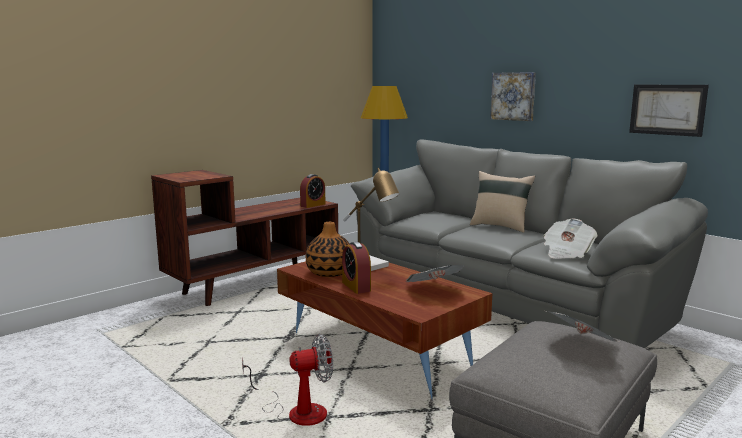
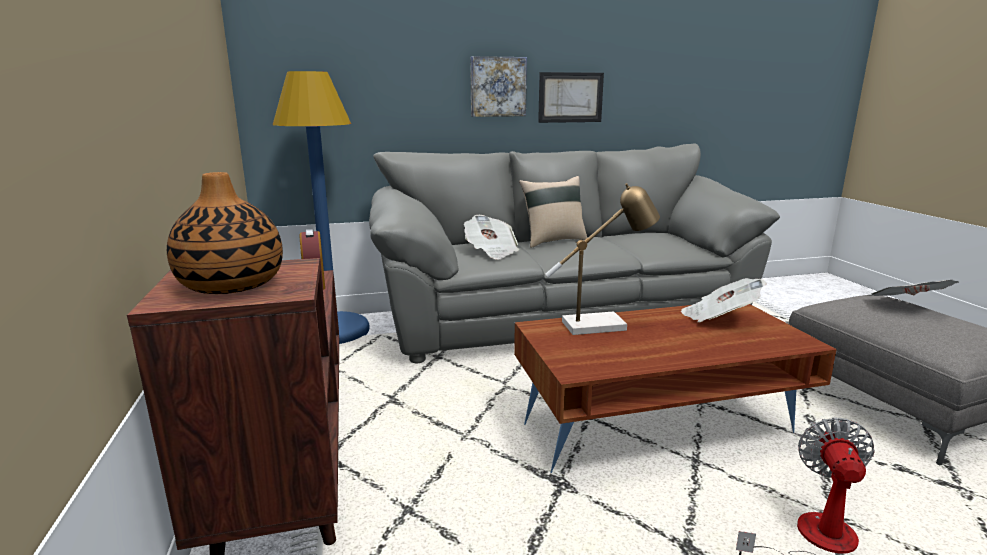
camera: 60 degrees left, 5 degrees up
(330, 272) = (615, 353): vase -> vase (232, 285)
(356, 286) = (689, 351): alarm clock -> none
(566, 253) = (668, 246): newspaper -> newspaper (491, 251)
(667, 109) = (657, 97): picture -> picture (570, 97)

